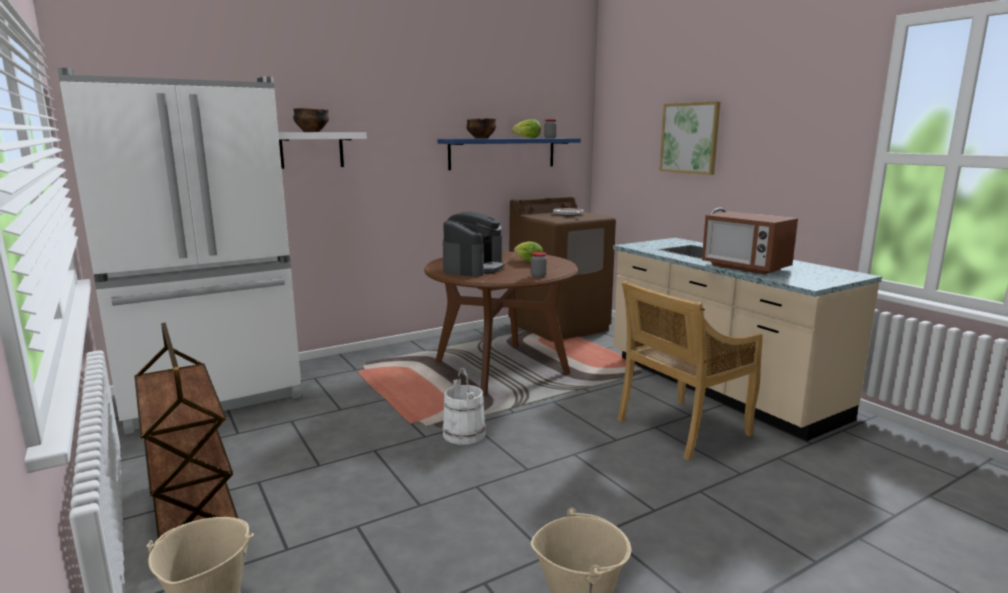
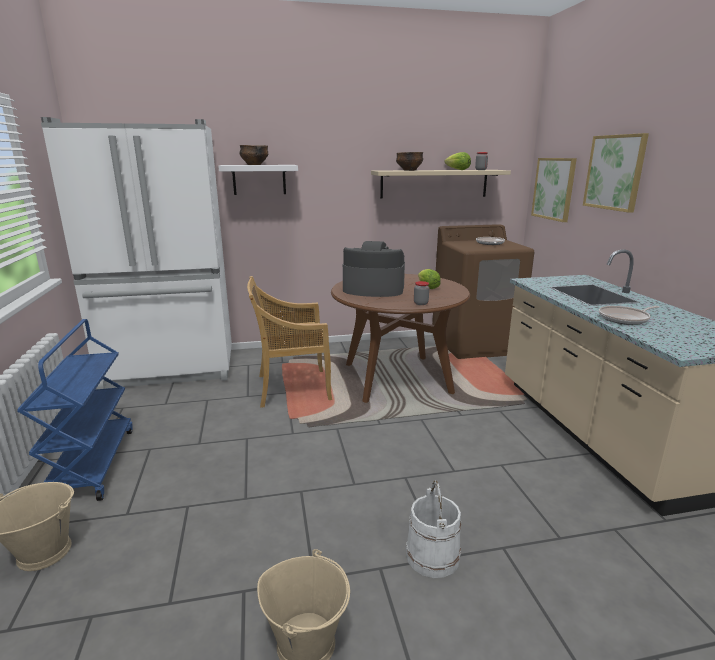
camera: 20 degrees right, 5 degrees up
(192, 511) = (92, 464): brown cart -> blue cart
(464, 434) = (325, 437): white bucket -> white bucket (433, 556)
(473, 268) = (373, 289): coffee machine -> coffee machine turned 120 degrees counterclockwise
(502, 153) = (434, 183): blue shelf -> beige shelf
(623, 156) = (554, 188): none -> picture
(681, 428) = (527, 472): beige chair -> beige chair (291, 388)
(745, 267) = (625, 319): microwave -> frying pan

